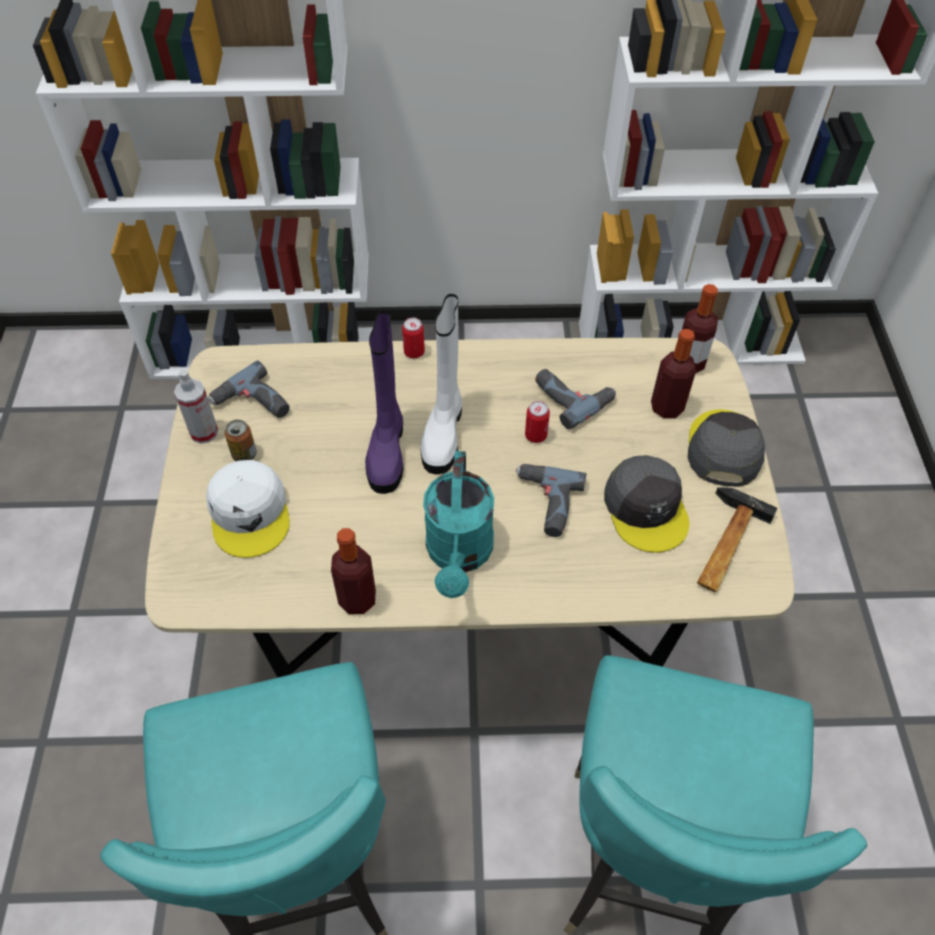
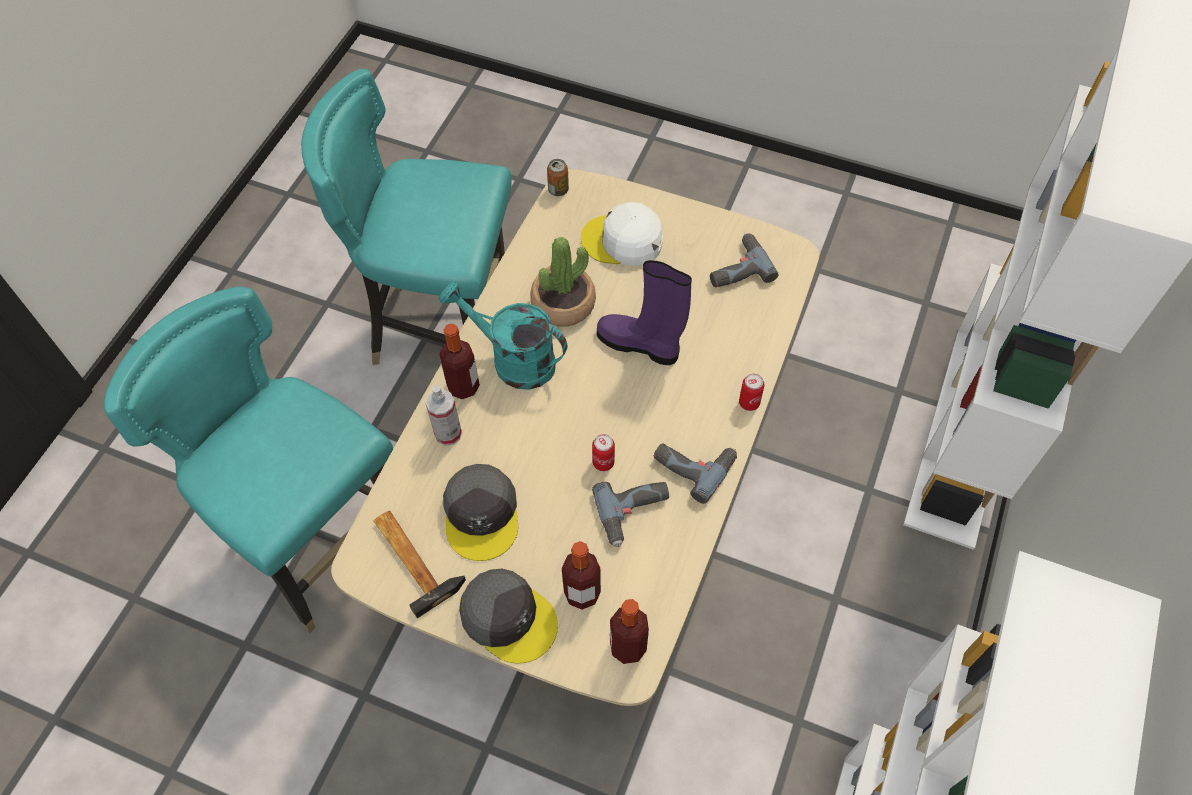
camera: 115 degrees right, 5 degrees up
(204, 432) = (719, 230): spray bottle -> spray bottle (448, 433)
(244, 454) = (683, 250): can -> can (558, 190)
(357, 599) = (512, 284): bottle -> bottle (463, 386)
(364, 537) = (563, 304): none -> potted plant
(443, 433) = (640, 392): white boot -> none
(545, 503) = (528, 438): power drill -> power drill (694, 464)
(646, 508) = (482, 514): grey cap -> grey cap turned 105 degrees counterclockwise

